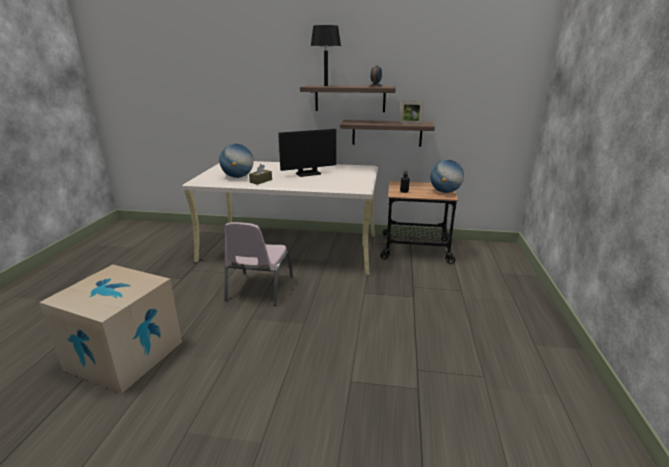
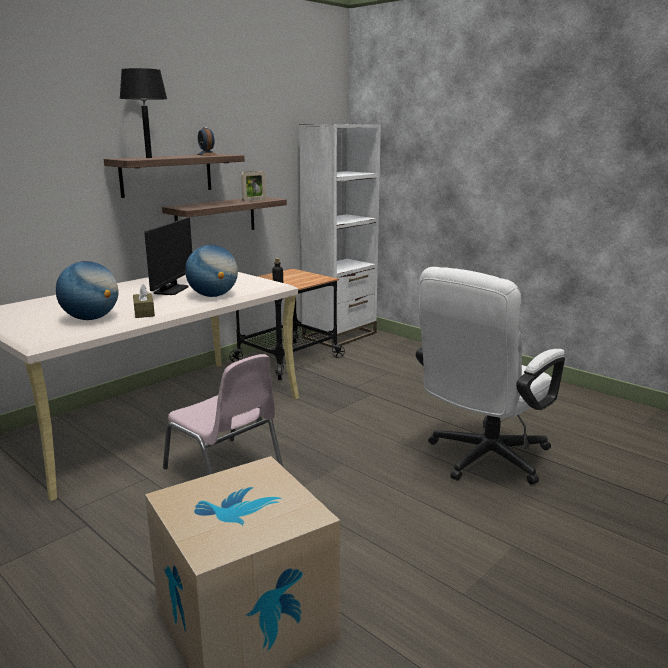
camera: 55 degrees left, 5 degrees down
(375, 384) = (482, 460): none -> white office chair
(445, 192) = (310, 276): globe -> globe (213, 296)
(486, 250) = (340, 335): none -> white bookcase

